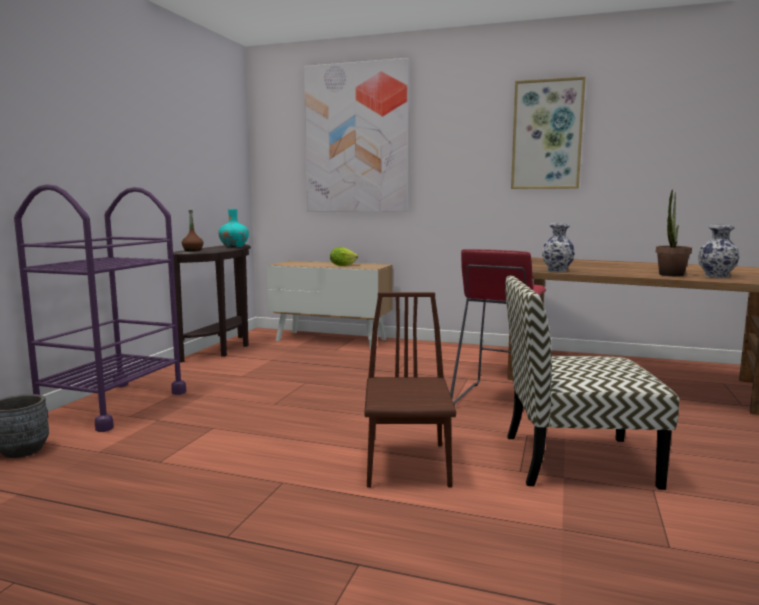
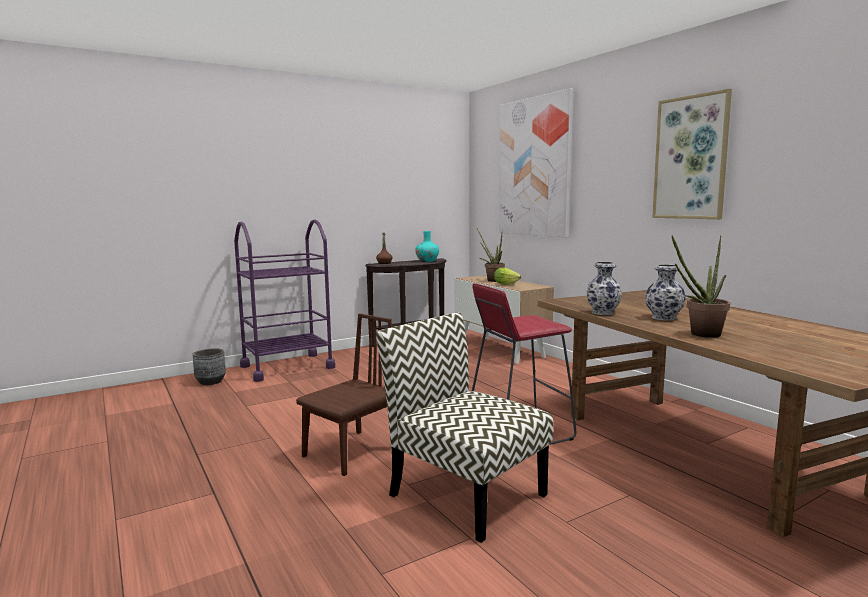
camera: 40 degrees right, 0 degrees up
(315, 264) = (492, 280): none -> potted plant
(717, 276) = (756, 344): vase -> vase (664, 318)

